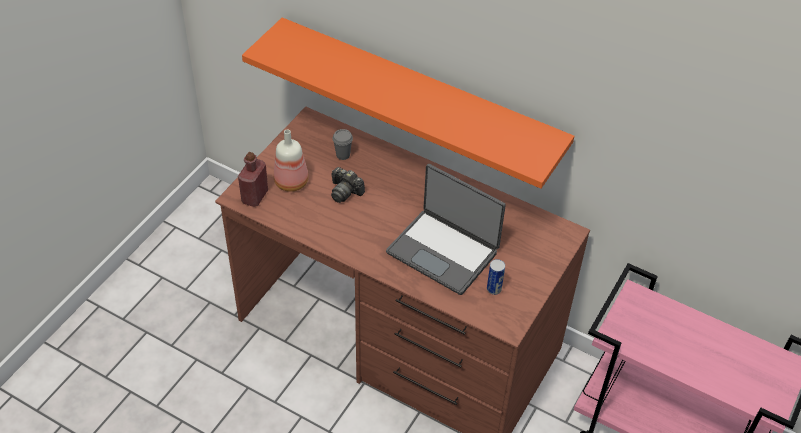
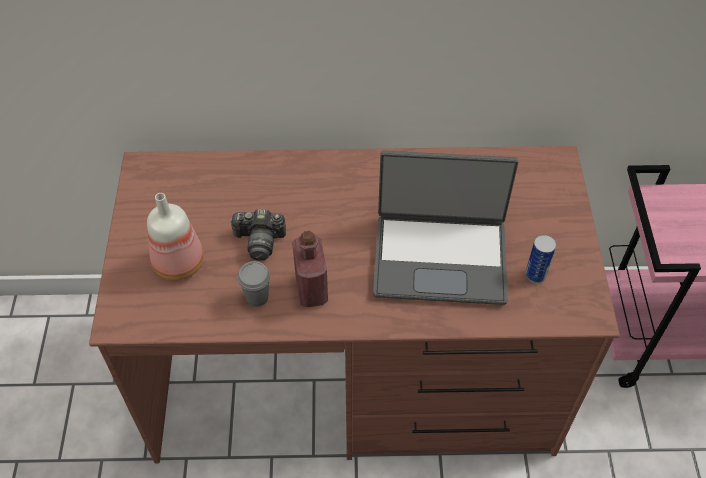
camera: 30 degrees left, 5 degrees up
(255, 196) = (143, 309): red bottle -> red bottle (311, 289)
(343, 155) = (221, 193): grey cup -> grey cup (257, 297)
(419, 95) = (302, 66): orange shelf -> none

